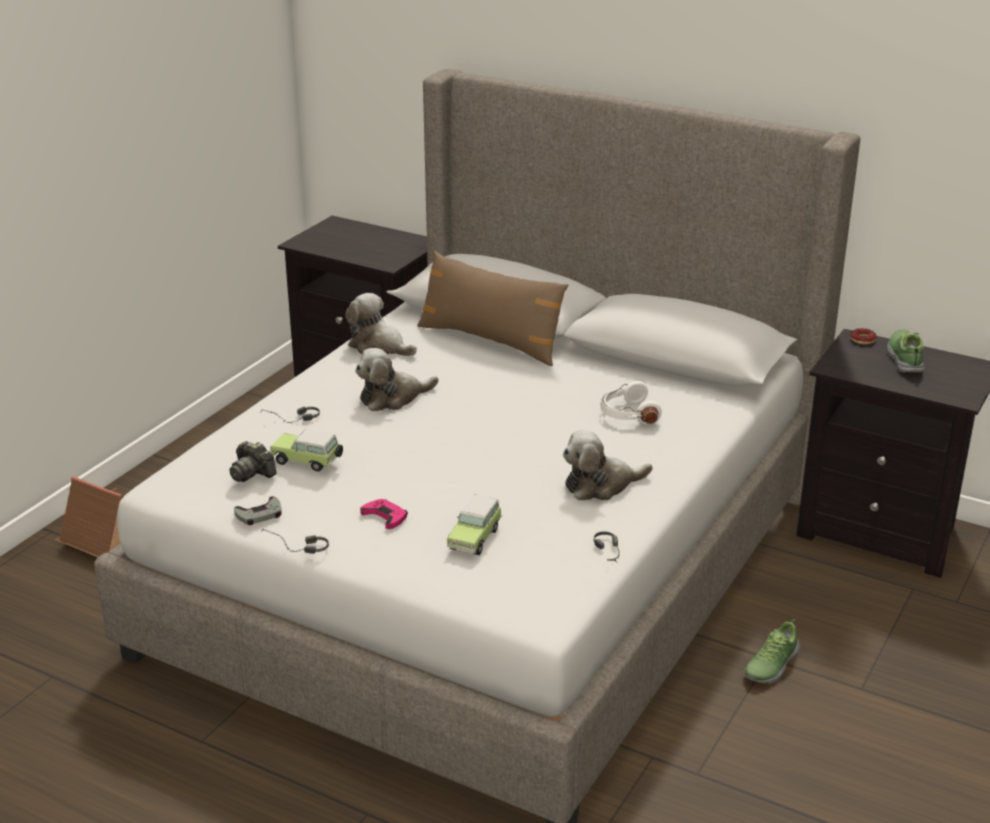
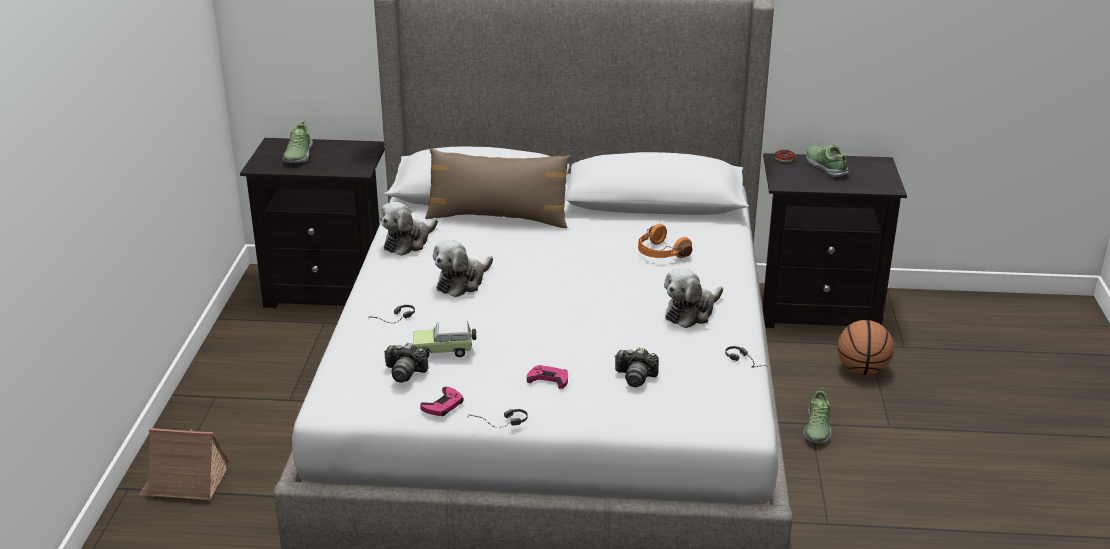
camera: 25 degrees left, 0 degrees up
(259, 515) = (443, 405): grey game controller -> pink game controller
(346, 238) = (298, 155): none -> shoe
(379, 346) = (408, 242): plush toy -> plush toy turned 60 degrees counterclockwise
(475, 537) = (635, 377): toy car -> camera
(627, 414) = (660, 253): white headphones -> orange headphones
(880, 615) = (862, 370): none -> basketball

